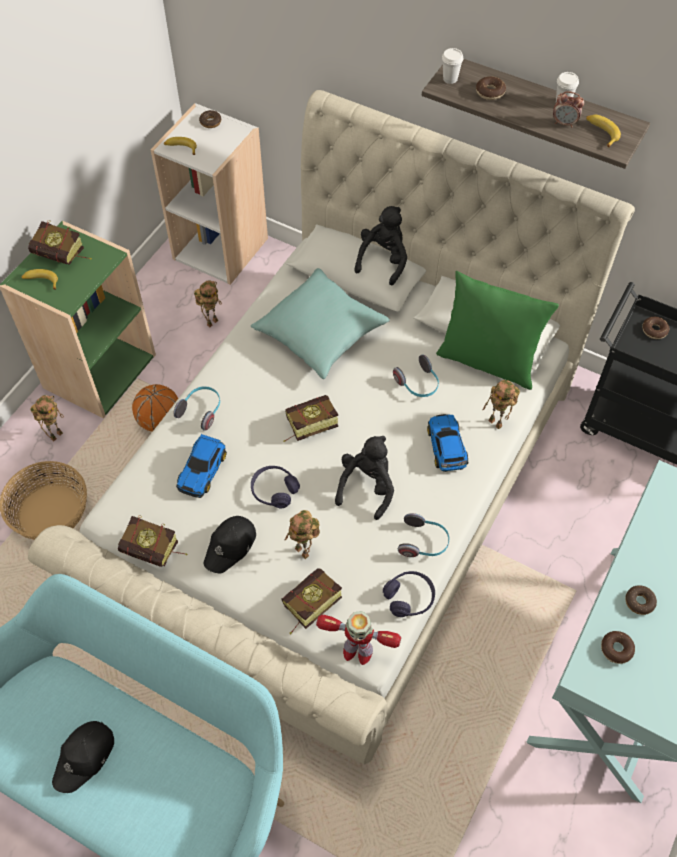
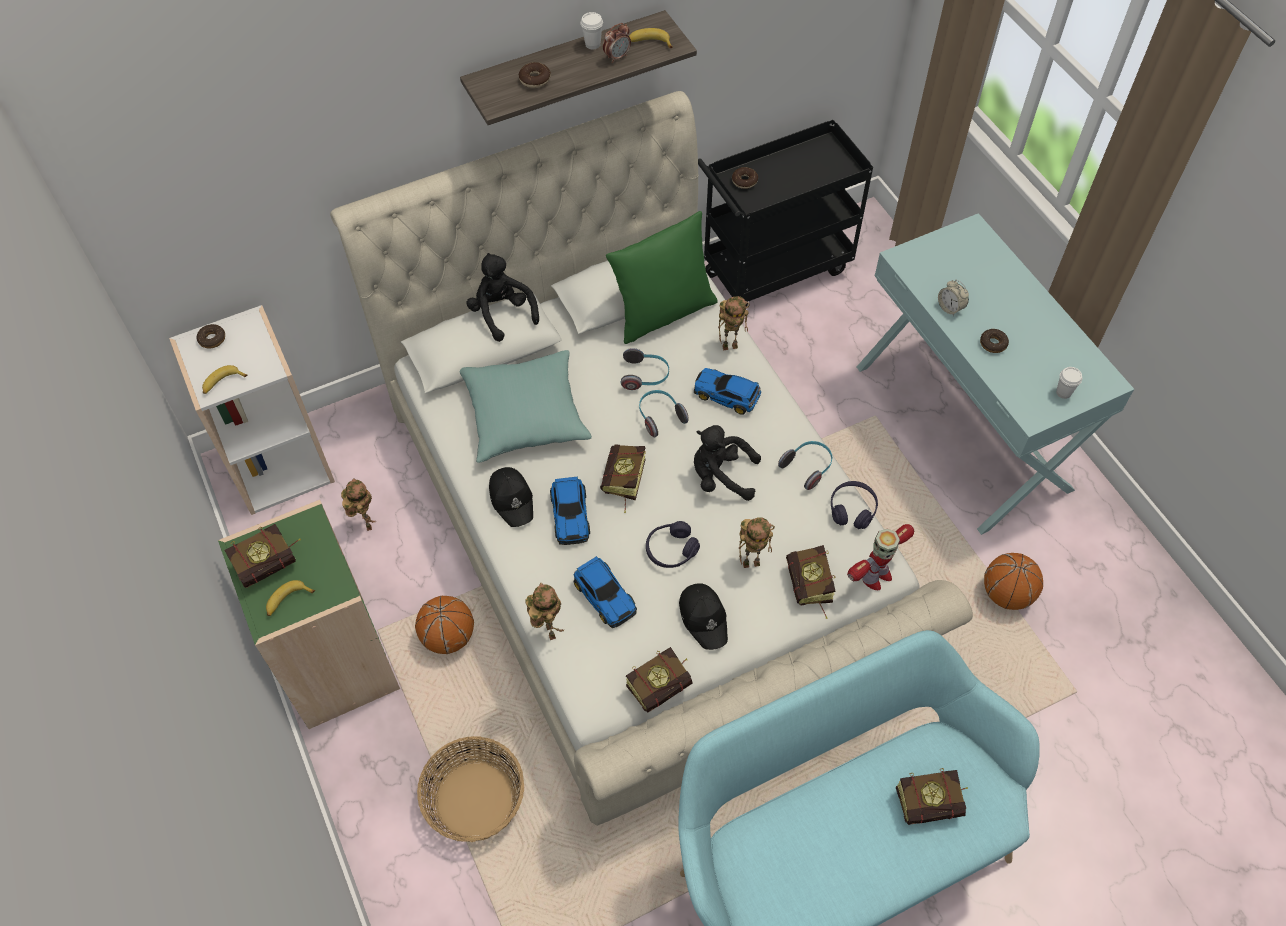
camera: 55 degrees left, 0 degrees up
(56, 434) = (381, 745): toy robot -> toy robot (548, 631)
(85, 757) = (846, 850): black cap -> black cap (512, 499)
(165, 805) = (934, 803): none -> book
(201, 411) = (533, 562): headphones -> headphones (660, 416)
(257, 409) = (570, 514): none -> toy car
(367, 486) = (721, 476): black plush toy -> black plush toy turned 45 degrees counterclockwise
(450, 79) = (492, 94): white cup -> white cup (1063, 392)
(482, 796) = (1006, 594): none -> basketball
(616, 649) = (1022, 383): donut -> none
(648, 546) = (950, 308): none -> alarm clock

